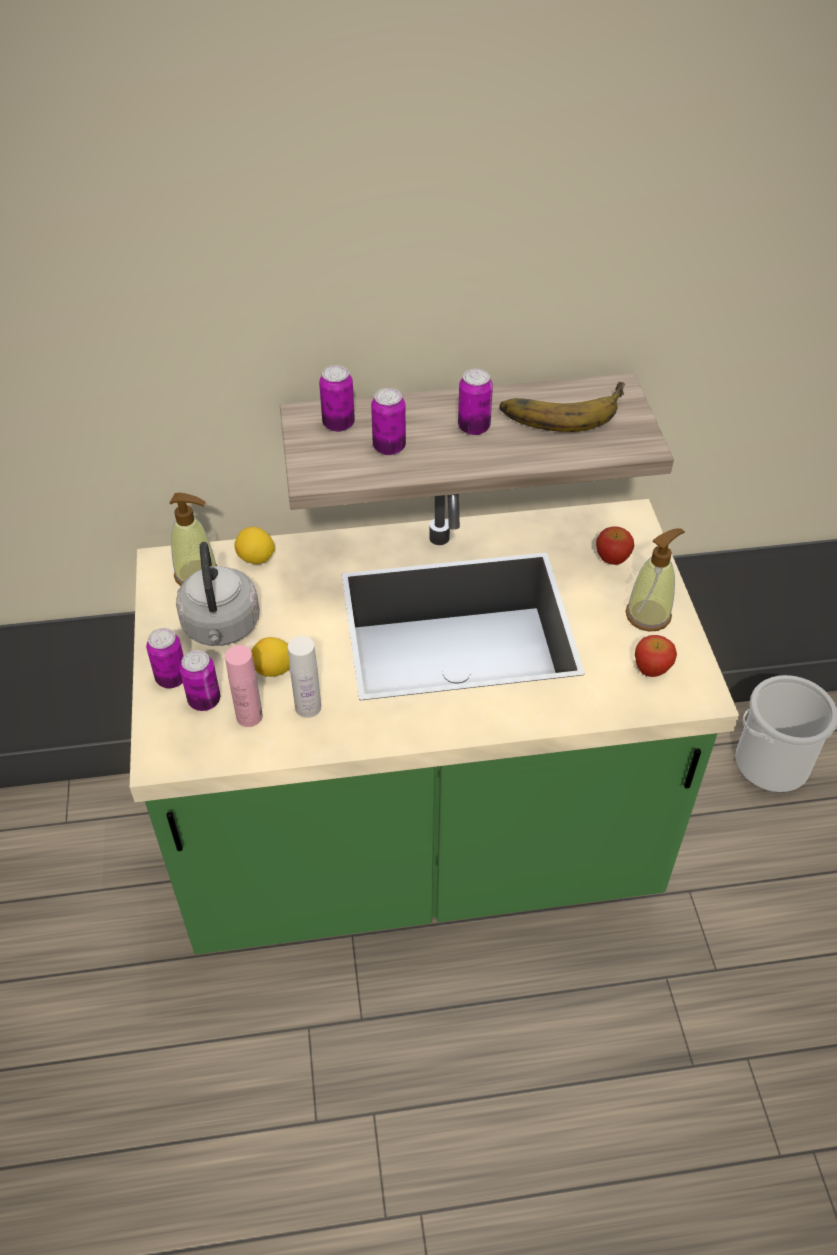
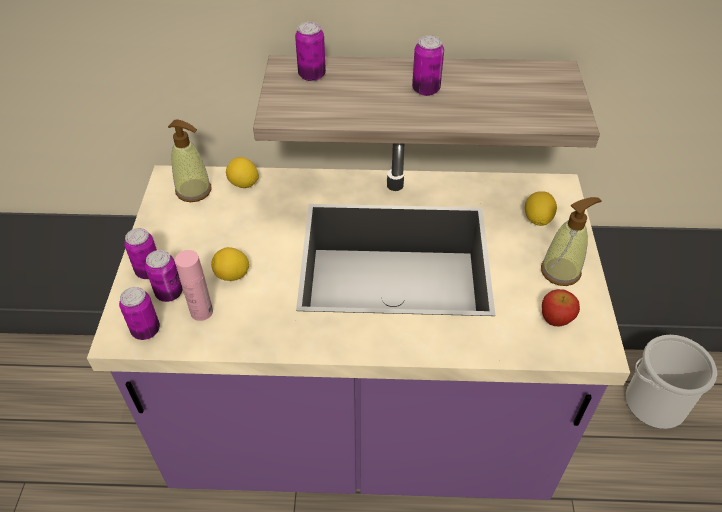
camera: 10 degrees right, 0 degrees up
(221, 628) = (200, 235): grey kettle -> none
(308, 707) = (252, 311): white bottle -> none
(389, 447) = (349, 98): can -> can (146, 330)
(418, 848) = (361, 428): green counter -> purple counter
(561, 408) = (505, 82): banana -> none
(612, 558) = (537, 219): apple -> lemon

